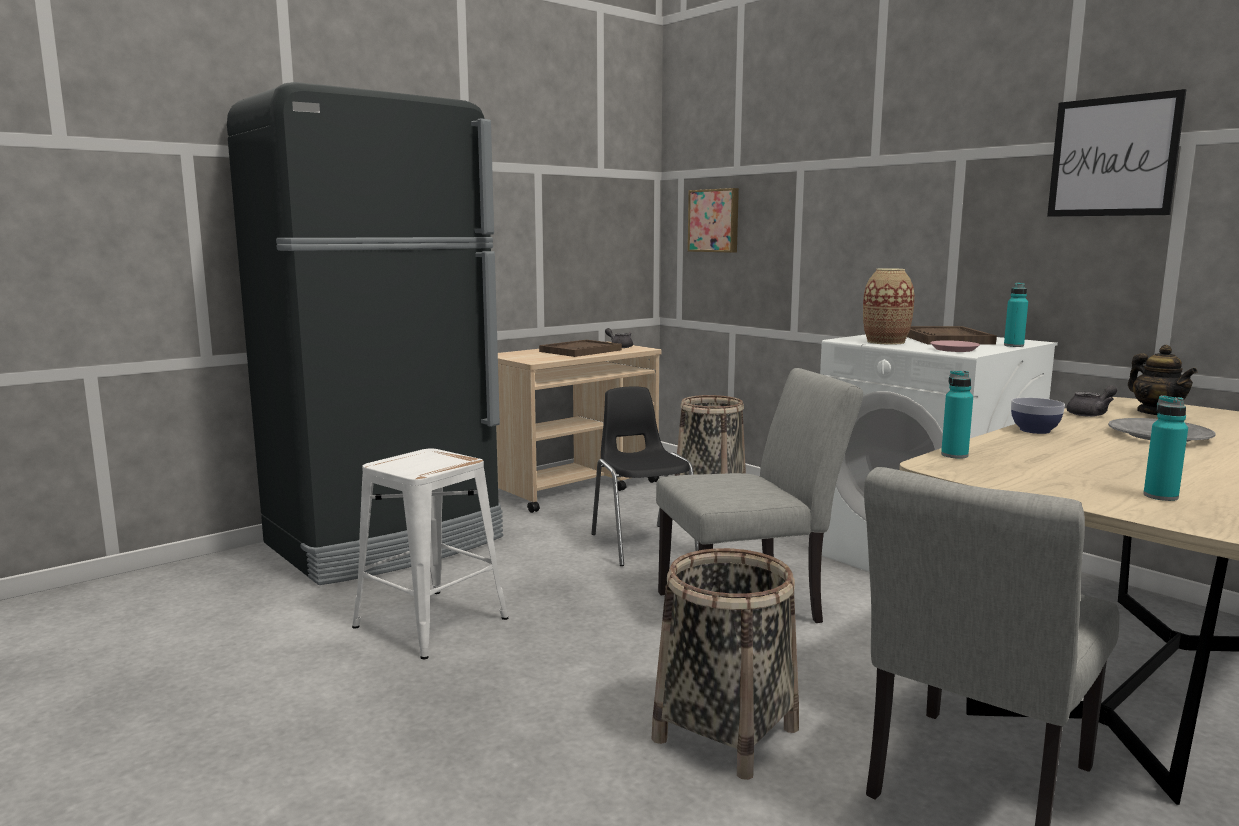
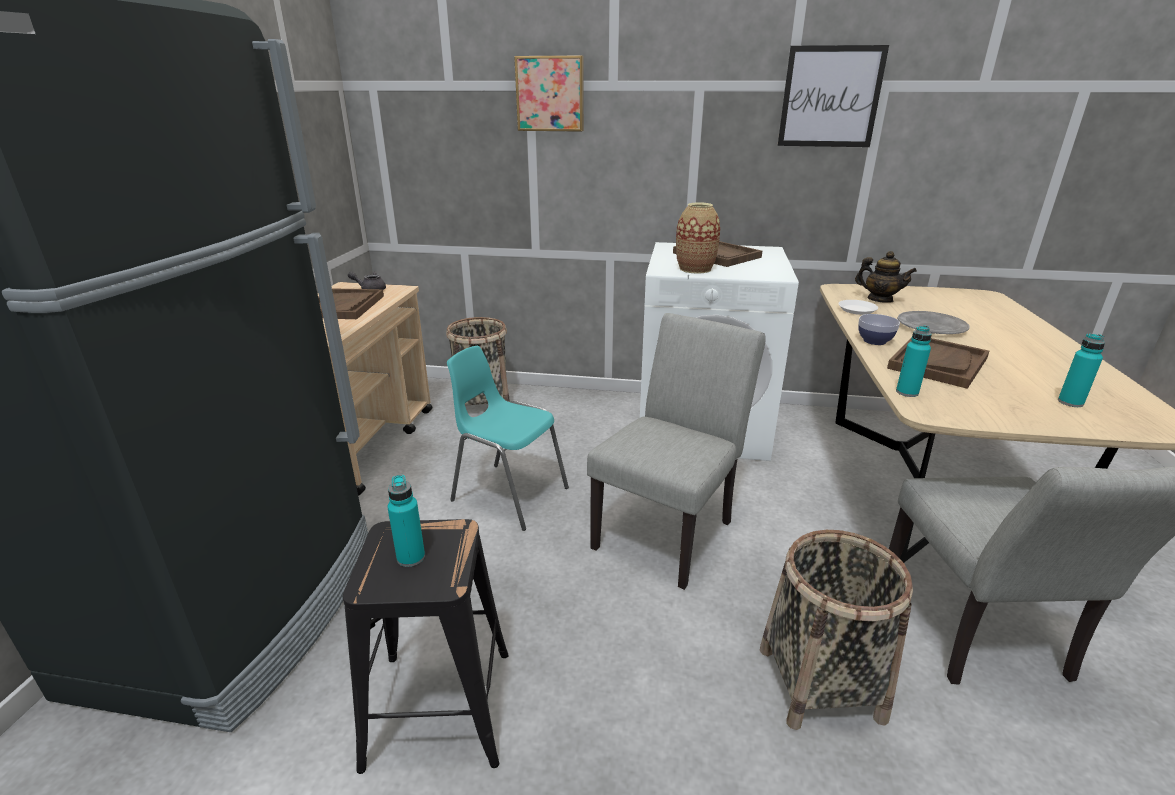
camera: 40 degrees left, 15 degrees up
(430, 622) = (437, 707): white stool -> black stool
(642, 544) = (509, 494): black chair -> turquoise chair
(714, 220) = (428, 140): picture -> picture (550, 94)
(954, 349) = (760, 272): pink plate -> none
(1013, 345) = (775, 257): turquoise bottle -> turquoise bottle (411, 557)
(1066, 451) = (937, 363): none -> brown tray
(1091, 414) = (856, 310): grey teapot -> white plate

